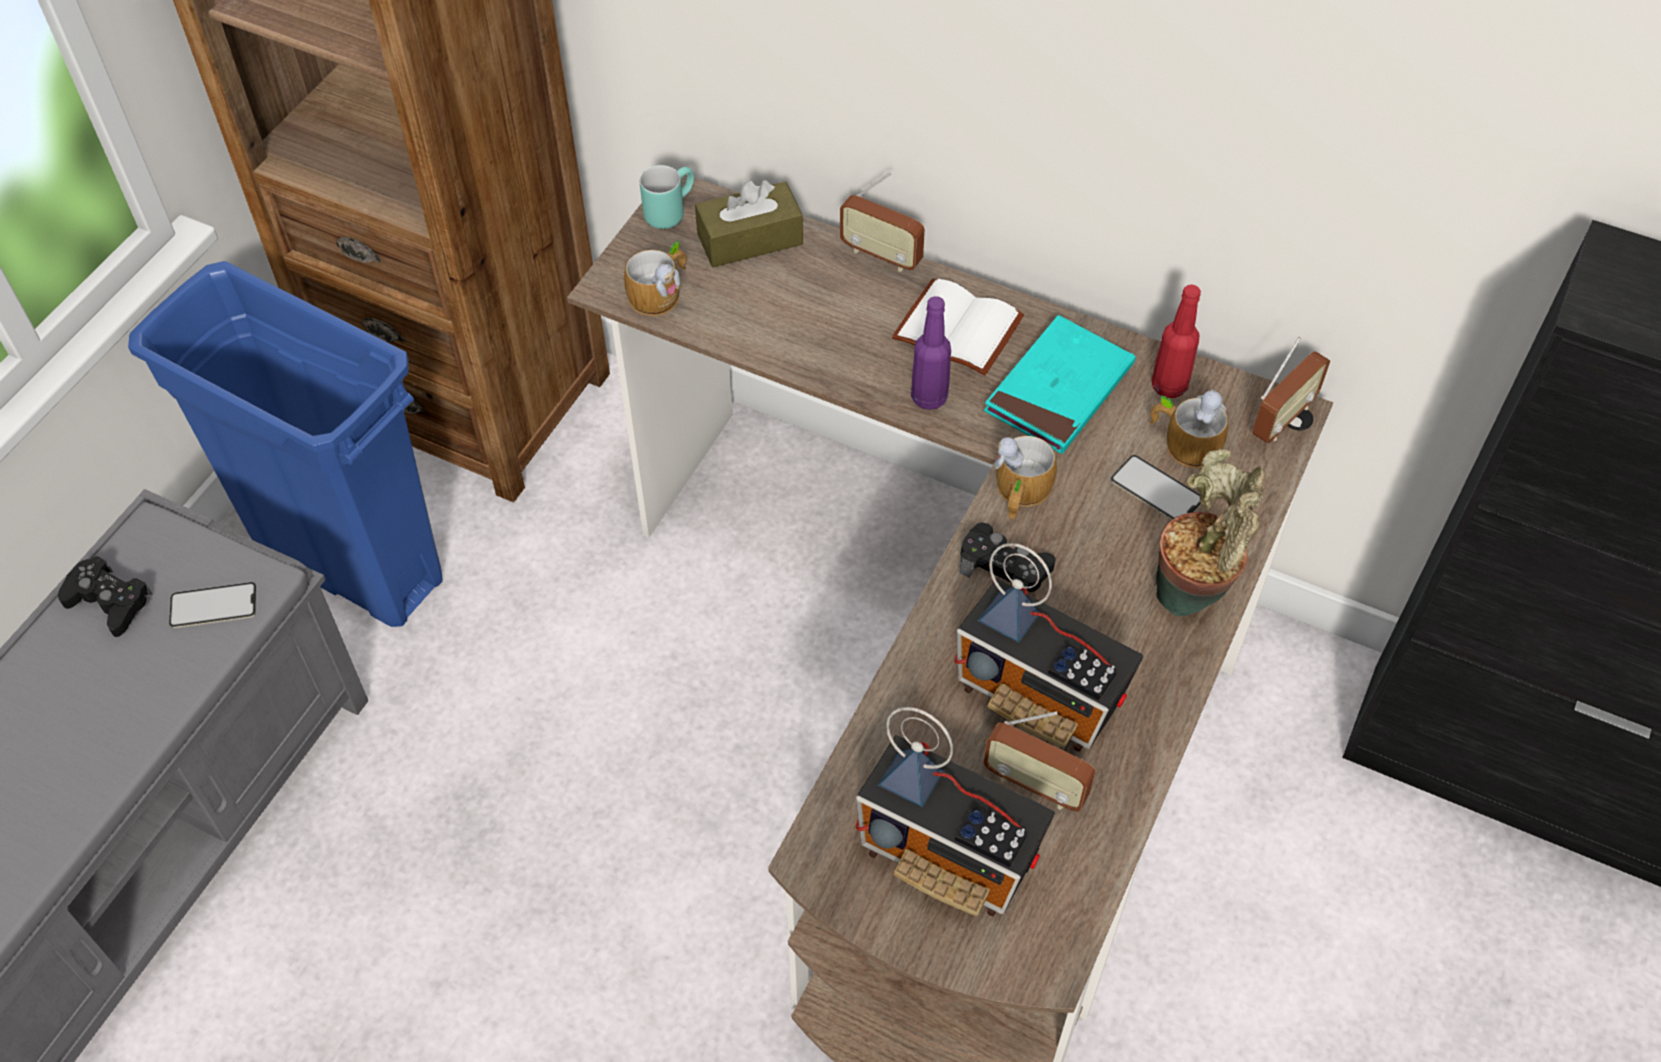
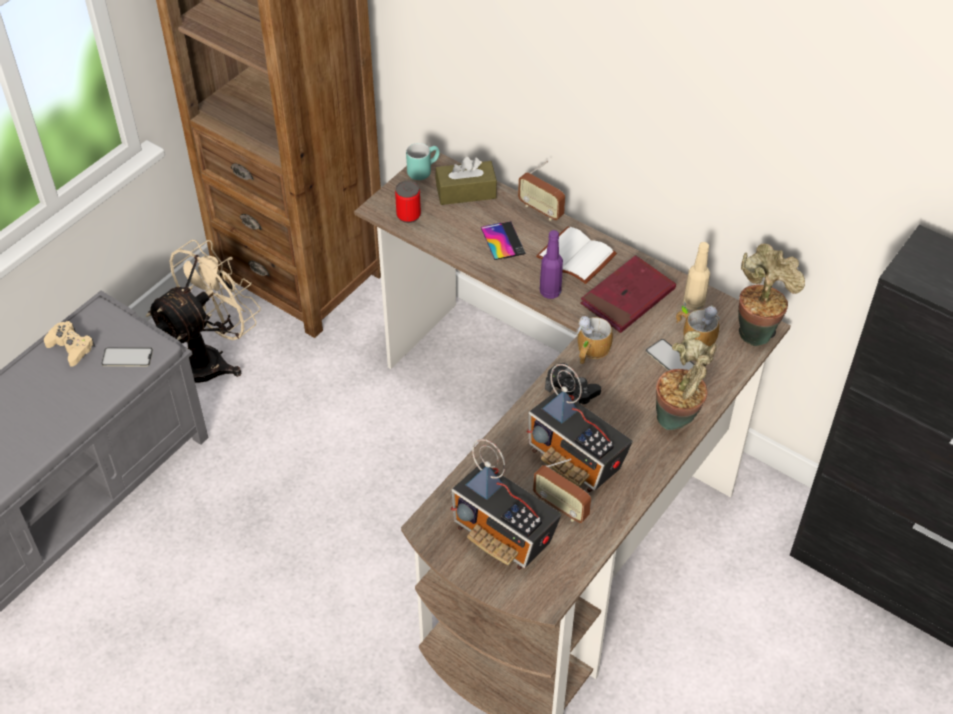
camera: 10 degrees right, 5 degrees down
(109, 601) = (71, 347): black game controller -> beige game controller
(349, 564) = (212, 360): blue trash can -> beige fan
(661, 293) = (408, 215): mug -> can
(829, 317) = (502, 241): none -> phone
(1059, 389) = (627, 297): turquoise book -> red book
(1169, 386) = (693, 304): red bottle -> beige bottle
(1282, 419) = (756, 330): radio -> potted plant

